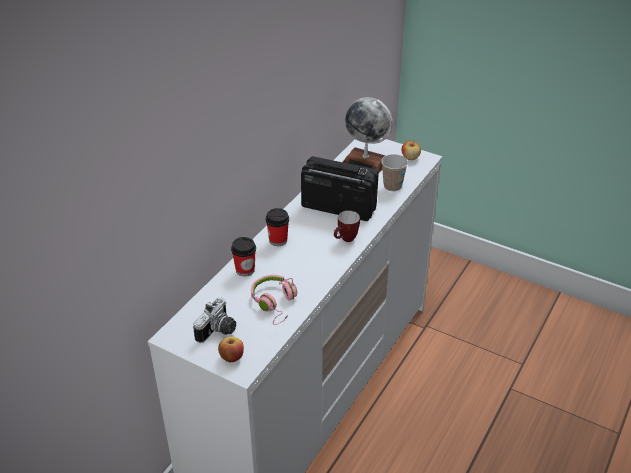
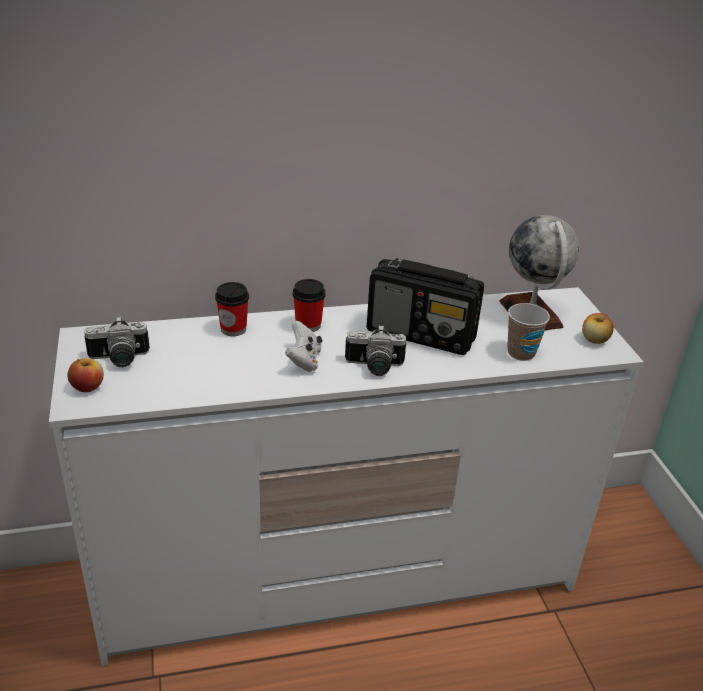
camera: 45 degrees right, 5 degrees down
(275, 303) = (204, 373): pink headphones -> none
(309, 260) = (304, 360): none -> white game controller
(338, 207) = (422, 335): radio -> radio turned 135 degrees clockwise
(345, 240) = (374, 367): mug -> camera

